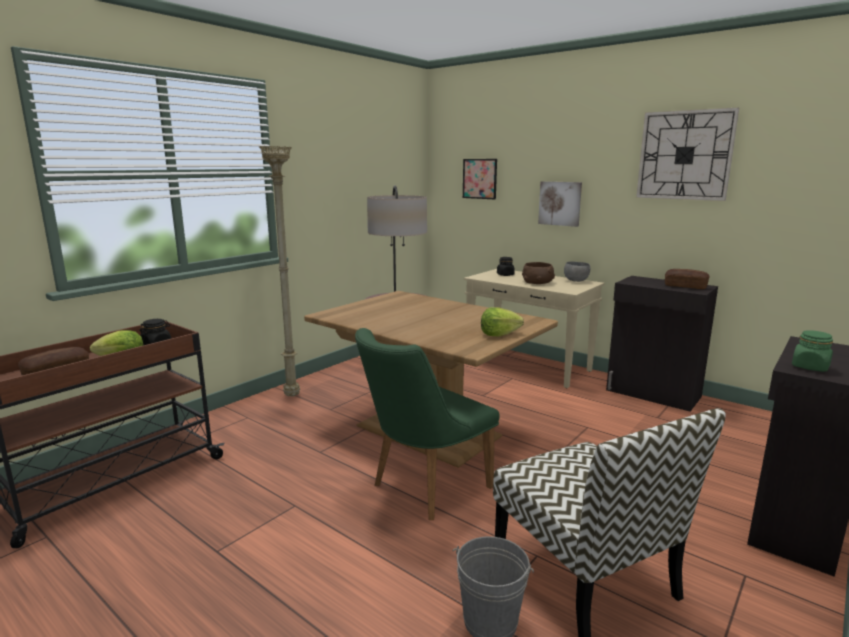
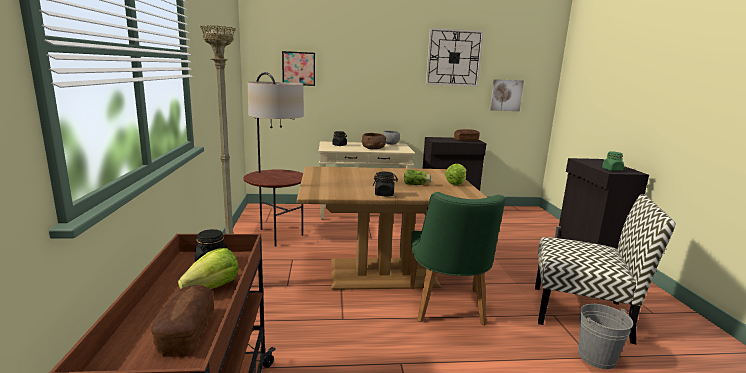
camera: 45 degrees left, 0 degrees up
(382, 328) = (384, 194): none -> black jar
(446, 327) = (417, 185): none -> lettuce
(560, 203) = (370, 88): picture -> picture (506, 95)

